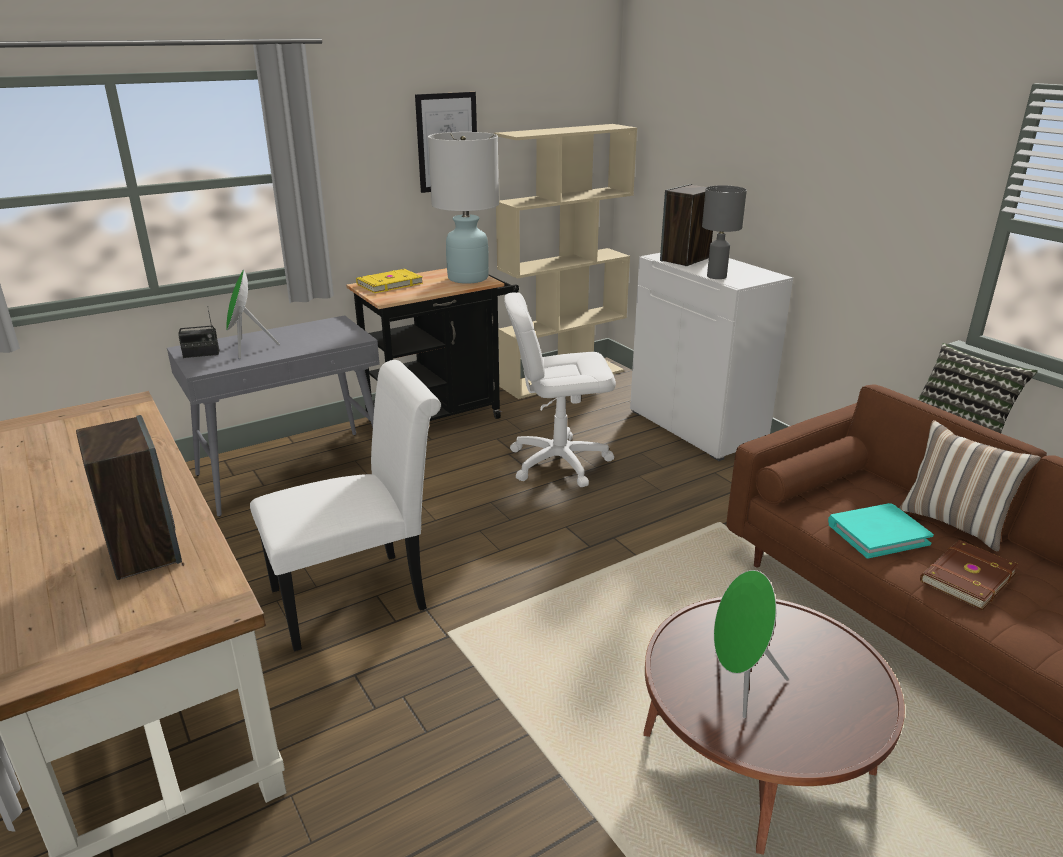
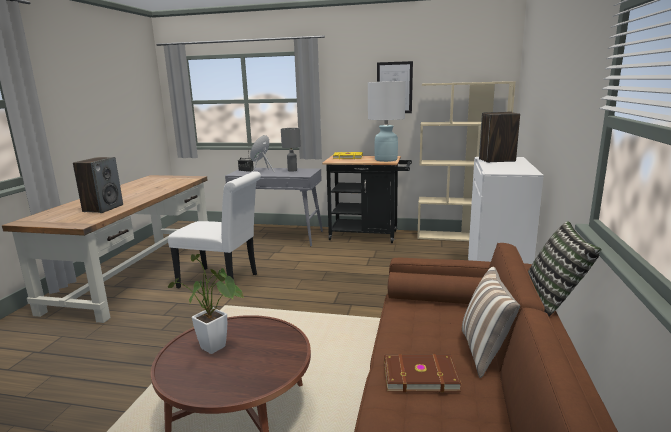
camera: 45 degrees right, 10 degrees down
(559, 462) = (386, 268): white office chair -> none
(716, 276) = (490, 168): grey table lamp -> grey table lamp (292, 170)
(739, 683) = (216, 349): green speaker -> potted plant
(877, 534) = (415, 333): turquoise book -> none

